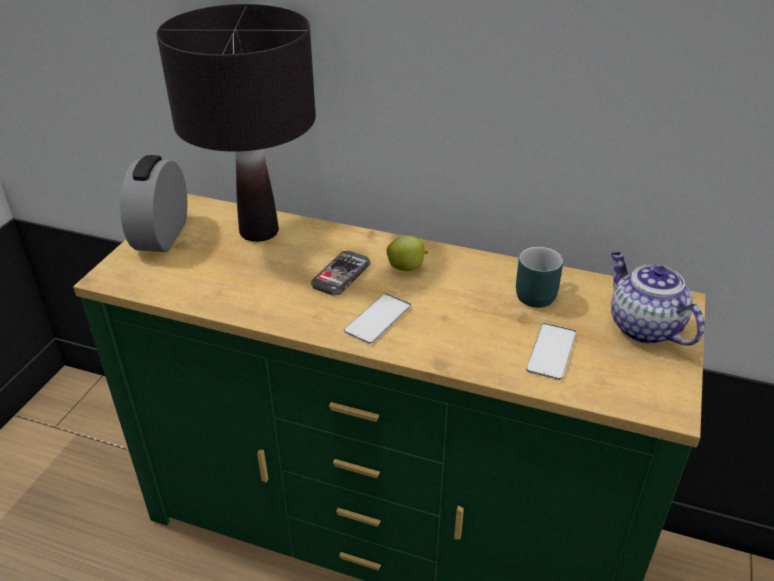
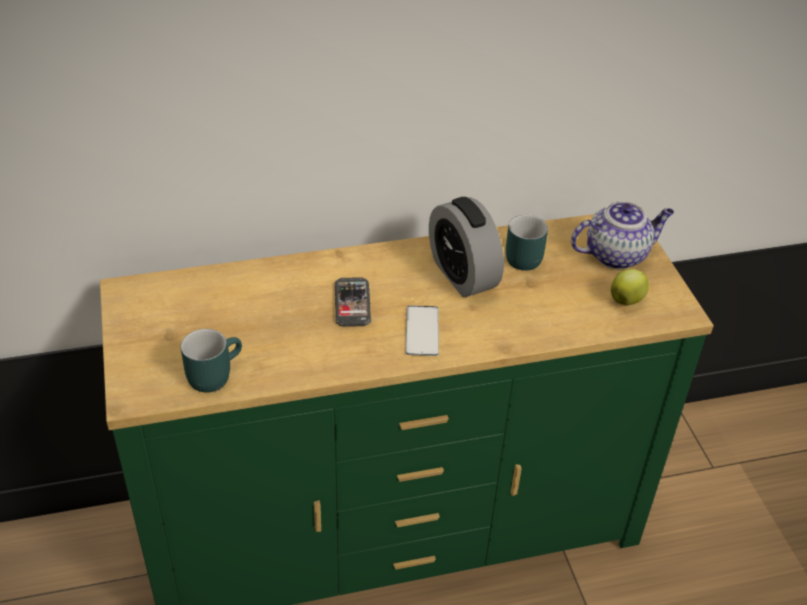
camera: 35 degrees left, 5 degrees up
(162, 235) = (139, 333): alarm clock -> alarm clock (462, 275)
(179, 283) = (213, 373): none -> turquoise mug
(259, 231) = (233, 290): black table lamp -> none
(407, 268) = (401, 274): apple -> apple (626, 300)
(551, 351) = (573, 302): phone -> none
(642, 327) = (617, 254): teapot -> teapot turned 135 degrees clockwise

